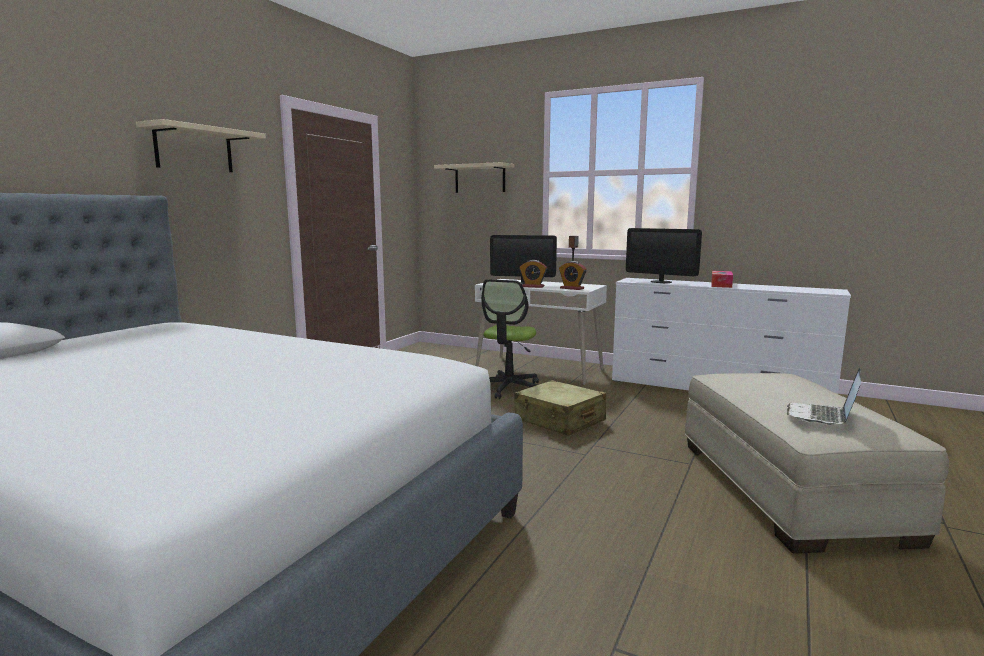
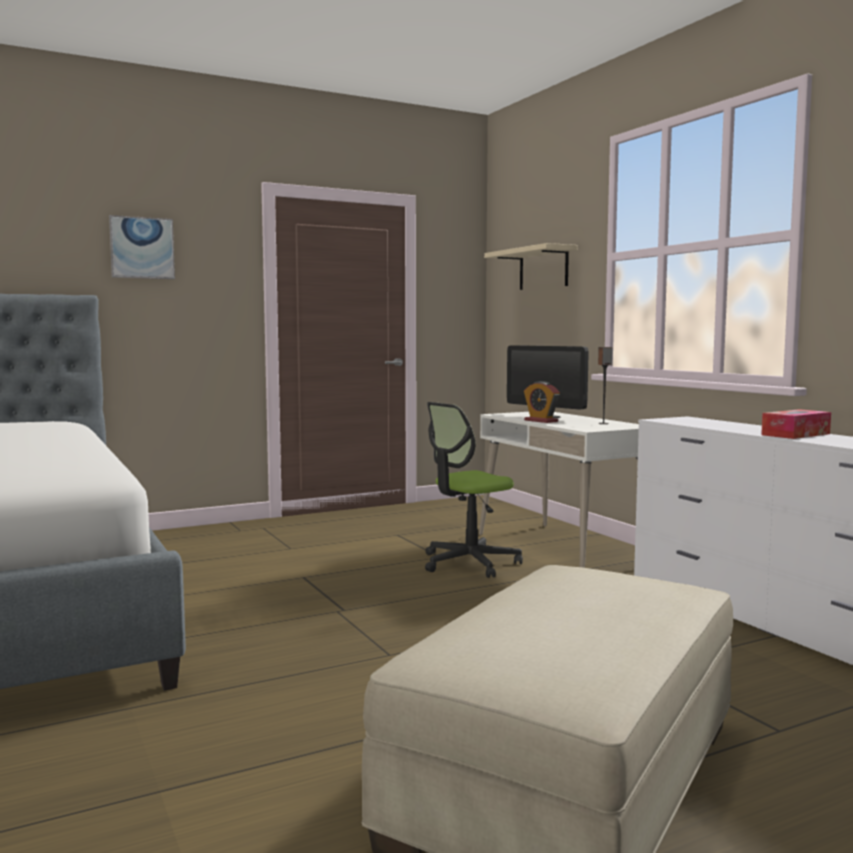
camera: 35 degrees right, 5 degrees down
(194, 149) = (142, 248): beige shelf -> picture
(559, 420) = (447, 611): beige suitcase -> none
(572, 288) = (584, 426): alarm clock -> none
(661, 282) = (709, 424): monitor -> none
(822, 417) = (517, 643): laptop -> none

